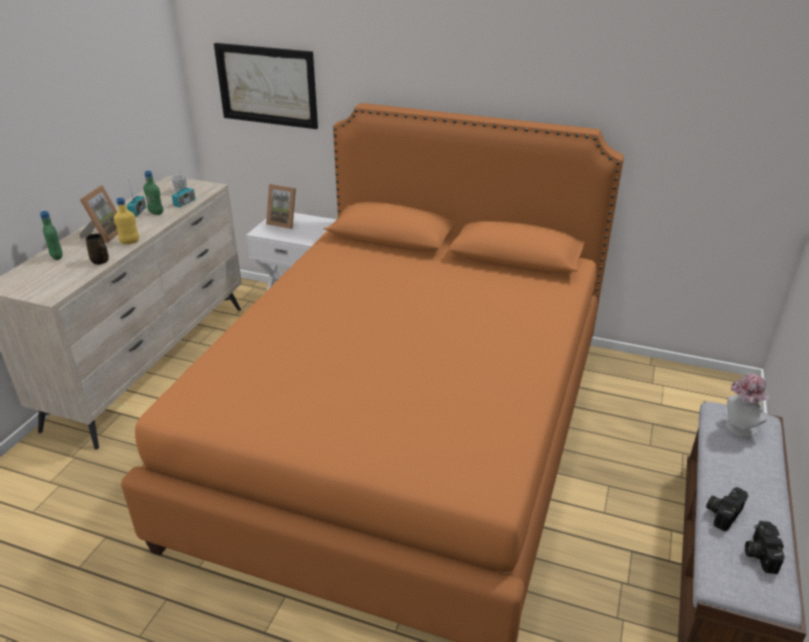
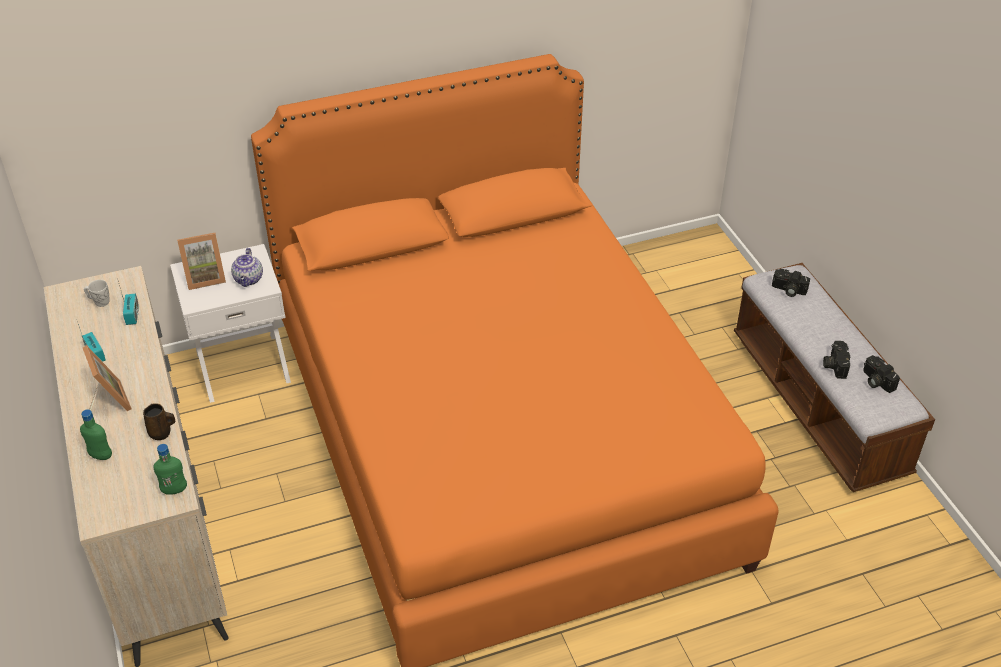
camera: 40 degrees left, 10 degrees up
(130, 242) = (154, 395): yellow bottle -> none
(156, 213) = (120, 344): green bottle -> green bottle (174, 490)
(267, 85) = (137, 122): picture -> none
(305, 233) = (249, 280): none -> teapot
(738, 428) = (788, 290): hat -> camera

